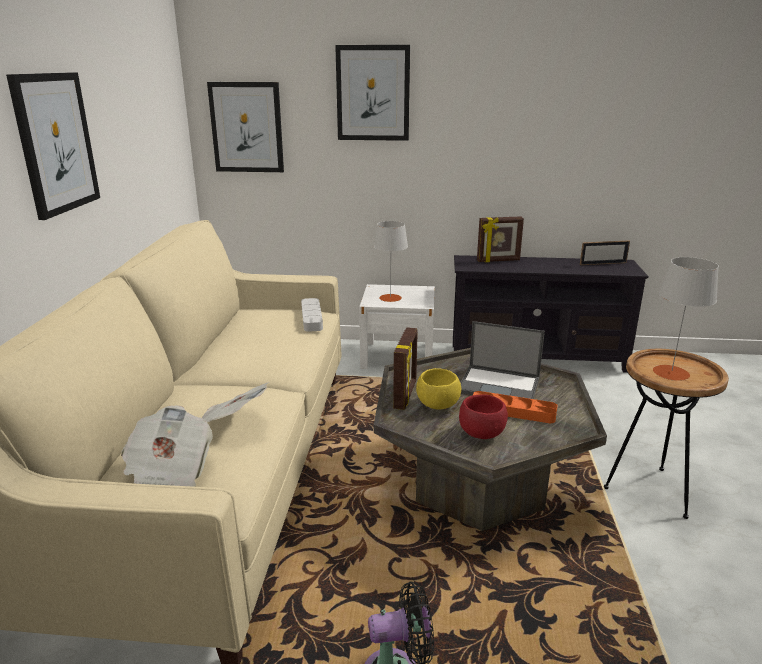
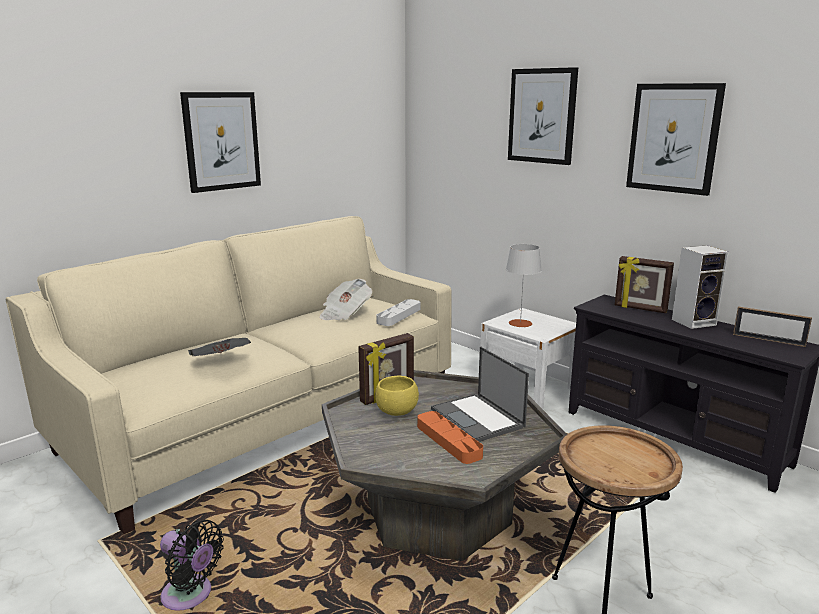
camera: 40 degrees right, 5 degrees down
(168, 474) = (142, 377): newspaper -> newspaper (344, 314)
(247, 127) = (442, 144): picture -> picture (673, 138)
(481, 434) = (389, 445): red bowl -> none
(545, 262) = (694, 322): none -> speaker
(671, 373) = (608, 457): grey table lamp -> none

